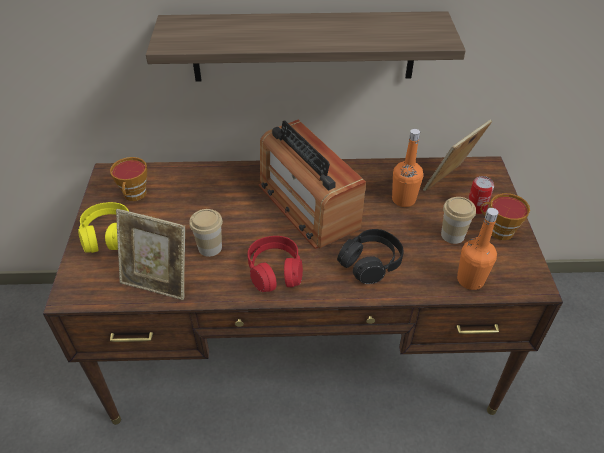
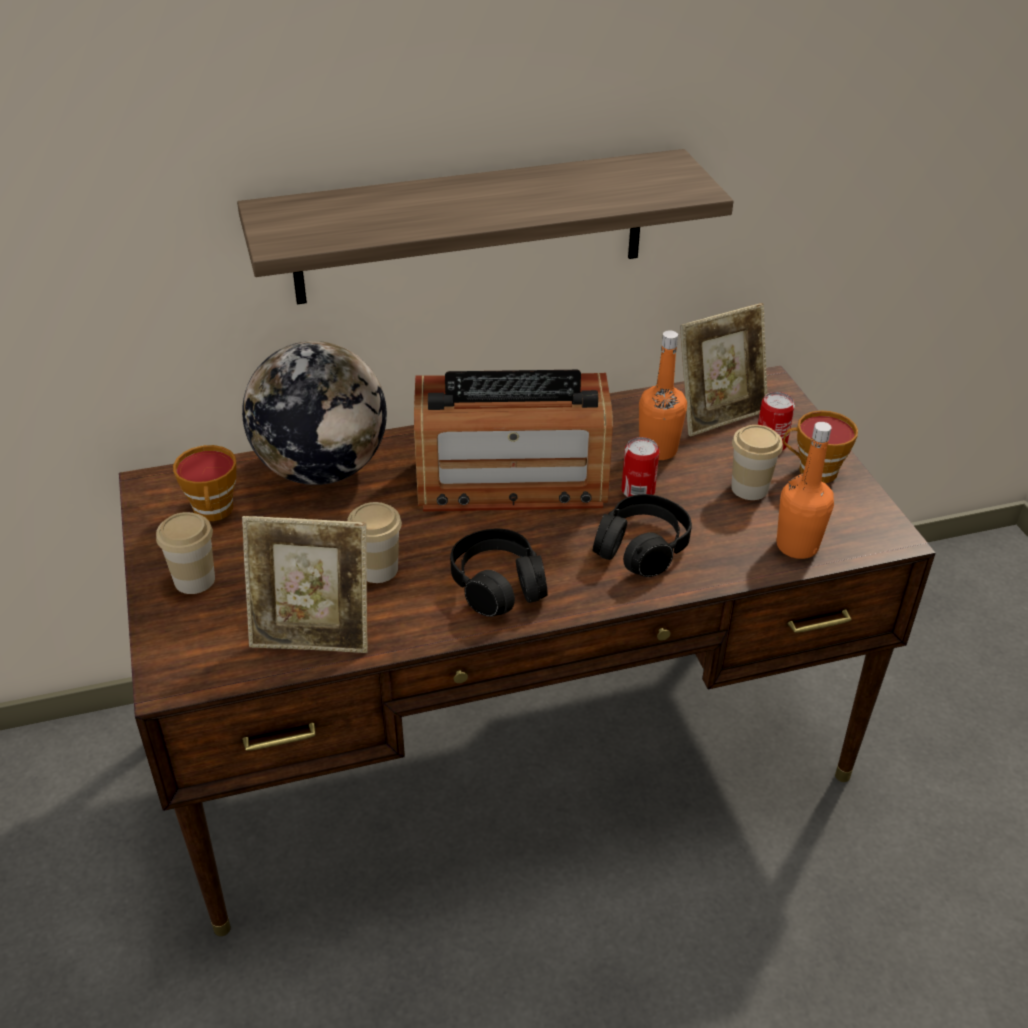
camera: 15 degrees left, 5 degrees down
(107, 235) = (194, 580): yellow headphones -> cup
(203, 179) = (322, 469): none -> globe
(275, 271) = (498, 585): red headphones -> black headphones
(307, 205) = (511, 481): radio -> radio turned 45 degrees counterclockwise
(381, 224) = (638, 491): none -> can
(450, 182) = (719, 414): picture frame -> picture frame turned 150 degrees counterclockwise

